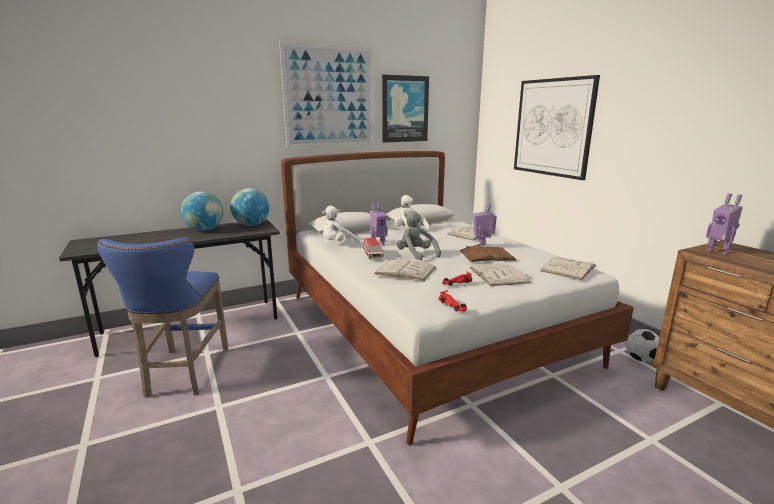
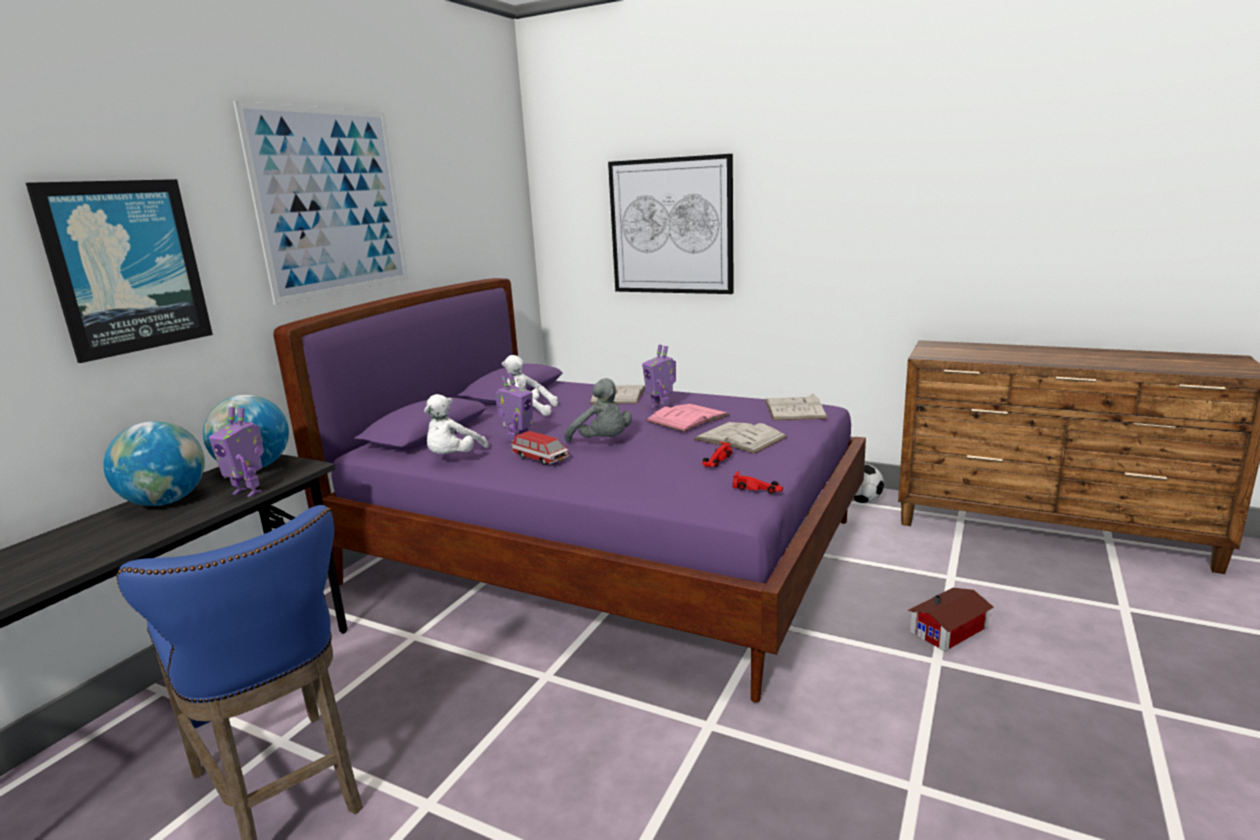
camera: 35 degrees left, 0 degrees up
(404, 109) = (441, 214): picture -> picture (126, 267)
(405, 270) = (630, 465): white book -> none
(415, 255) = (602, 442): grey plush toy -> grey plush toy turned 150 degrees counterclockwise
(428, 328) = (606, 553): white bed -> purple bed
(487, 255) = (687, 418): brown book -> pink book
(602, 474) = (951, 629): none -> toy house
(718, 251) = (938, 352): toy robot -> toy robot (248, 492)

